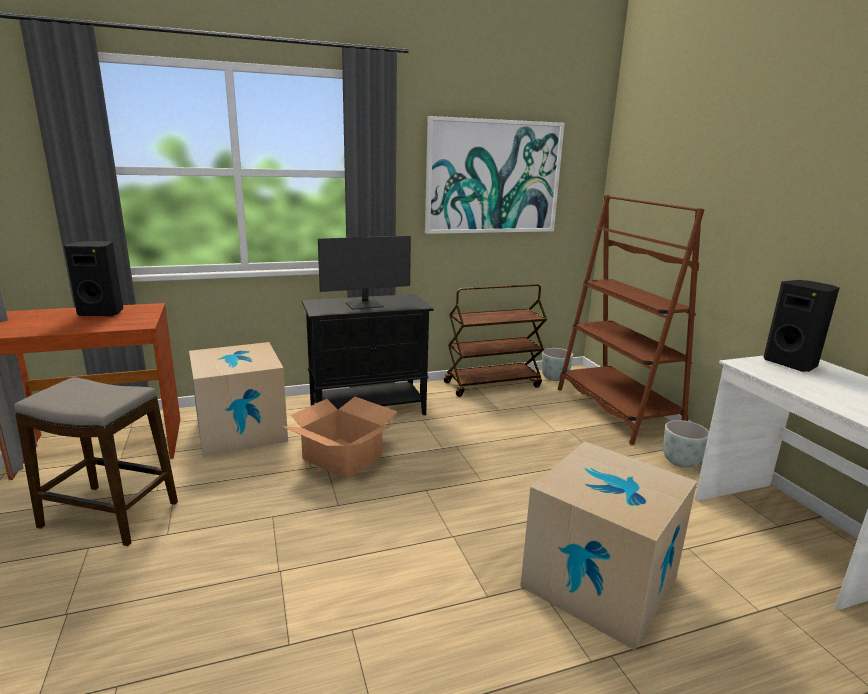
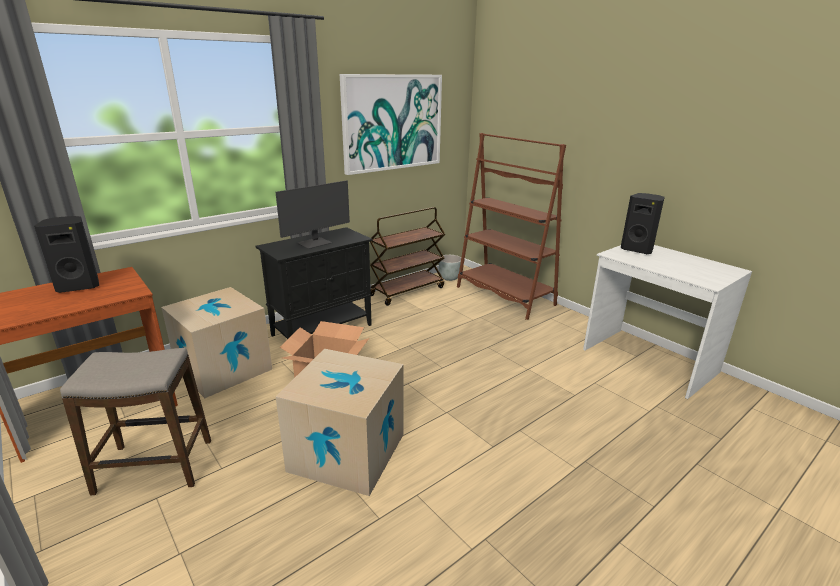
camera: 20 degrees left, 5 degrees up
(599, 582) = (555, 418): cardboard box -> cardboard box (347, 452)
(680, 462) = (562, 325): grey planter -> none

